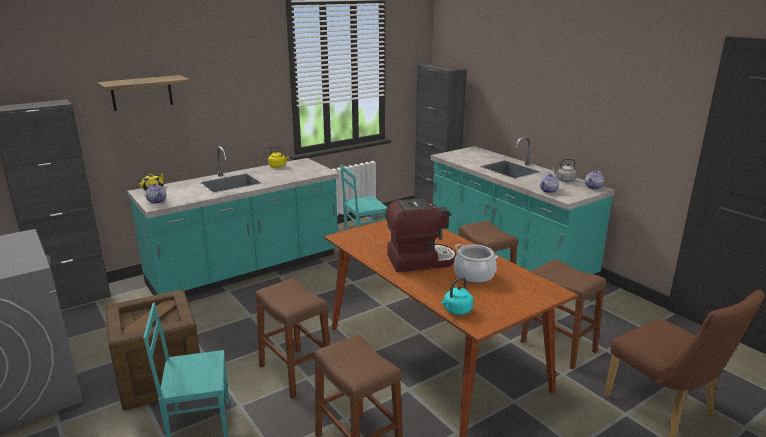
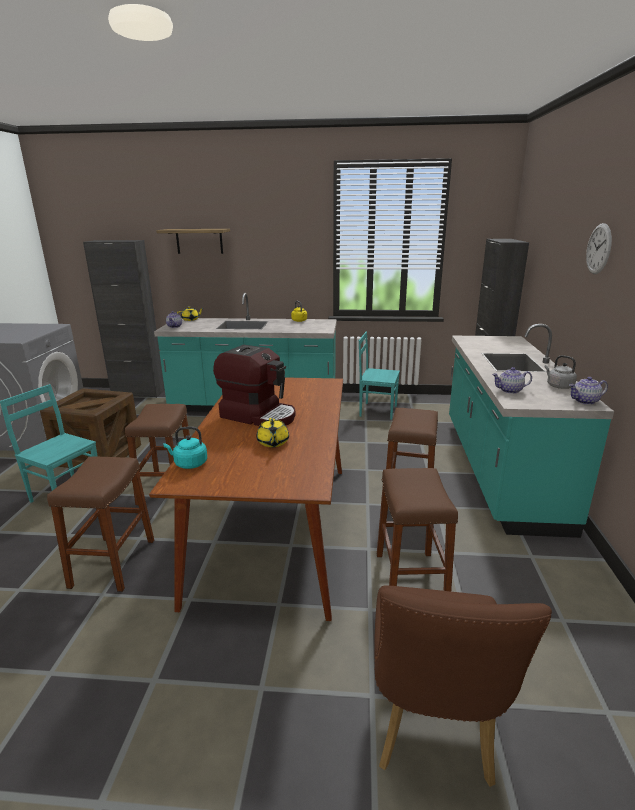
camera: 40 degrees right, 0 degrees up
(474, 275) = (273, 443): cooking pot -> yellow teapot
(565, 80) = (598, 249): none -> wall clock

